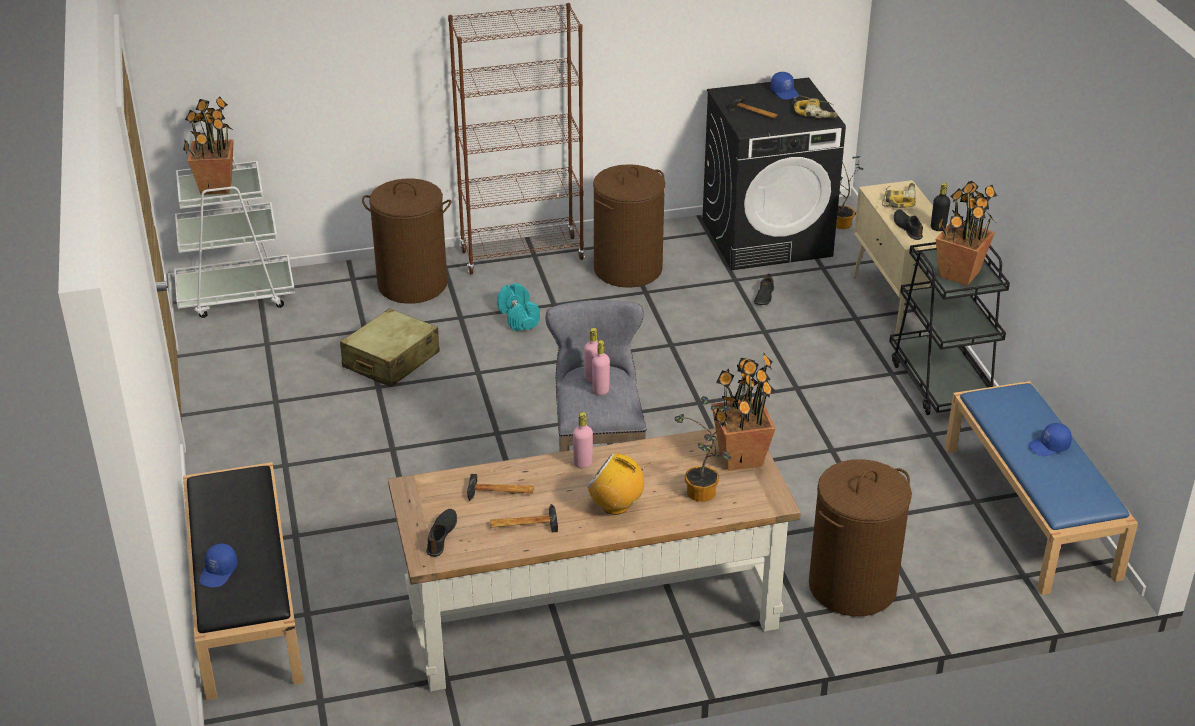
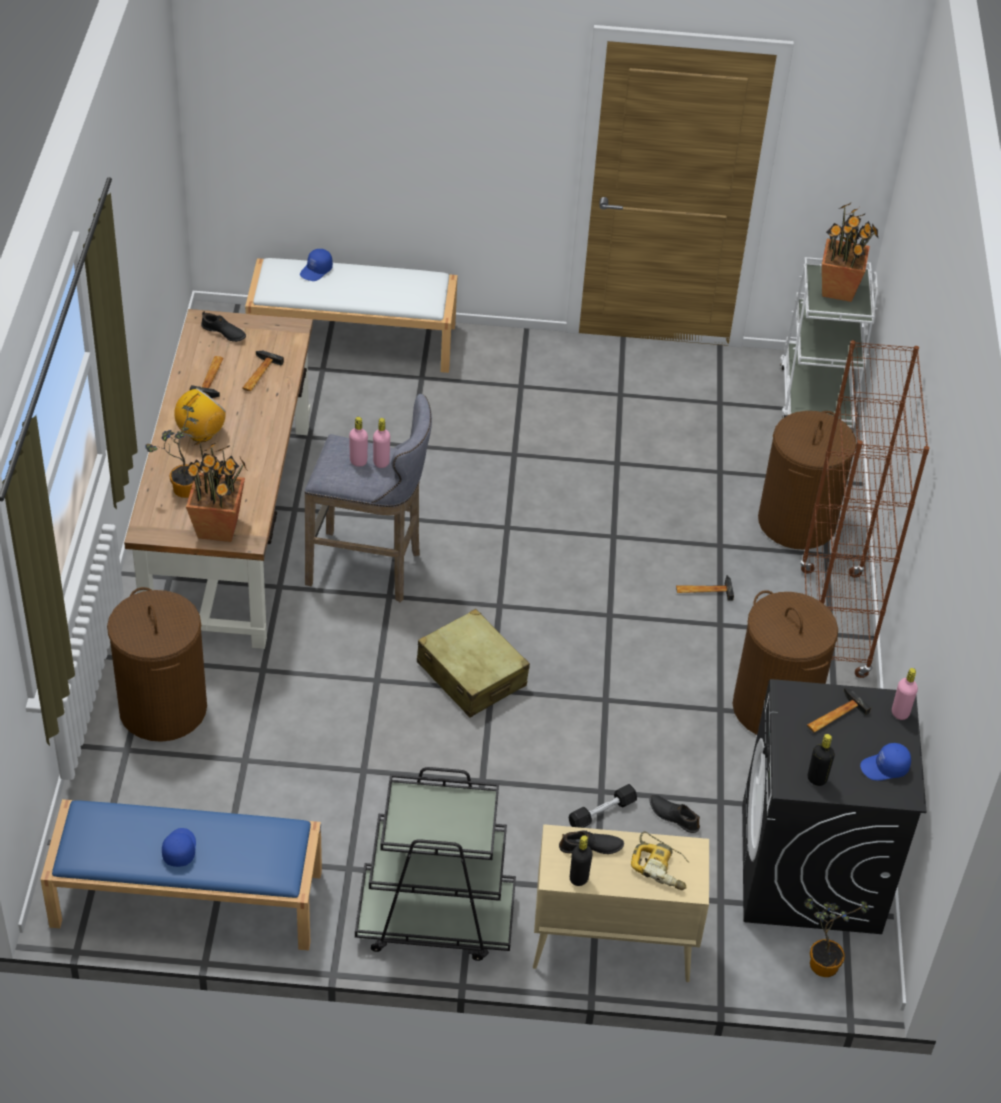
camera: 105 degrees right, 10 degrees up
(219, 572) = (316, 271): blue cap -> blue cap turned 90 degrees counterclockwise
(244, 602) = (354, 339): black bench -> white bench
(391, 360) = (658, 479): beige suitcase -> beige suitcase (471, 674)
(519, 317) = (703, 590): turquoise dumbbell -> hammer
(582, 463) = (267, 429): pink bottle -> pink bottle (900, 713)
(784, 327) = (602, 813): none -> black dumbbell
(815, 112) = (817, 779): power drill -> black bottle
(959, 273) = (432, 816): potted plant -> none

